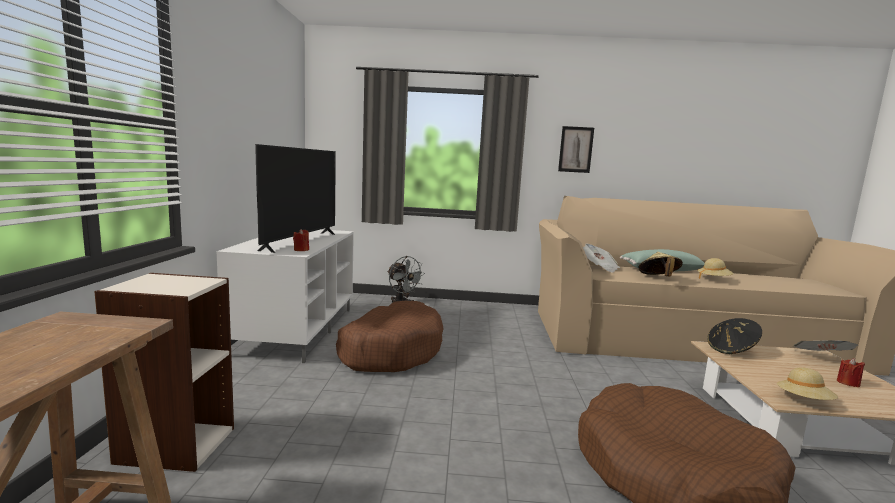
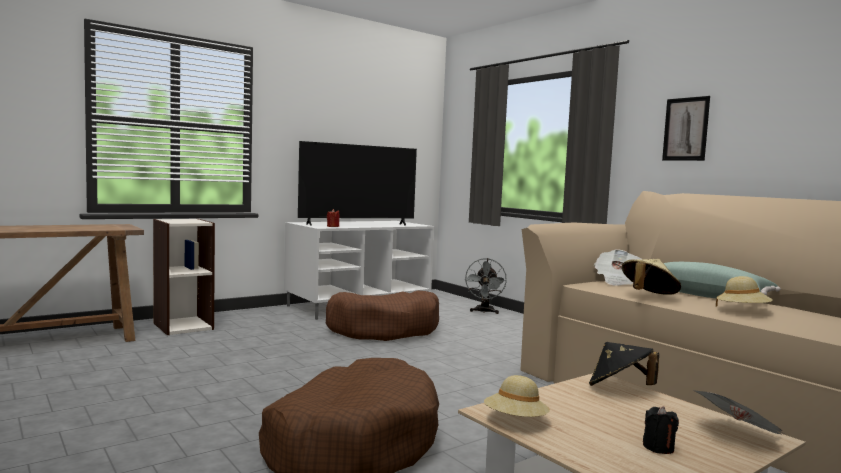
camera: 50 degrees right, 5 degrees down
(848, 383) = (658, 447): red candle -> black candle

